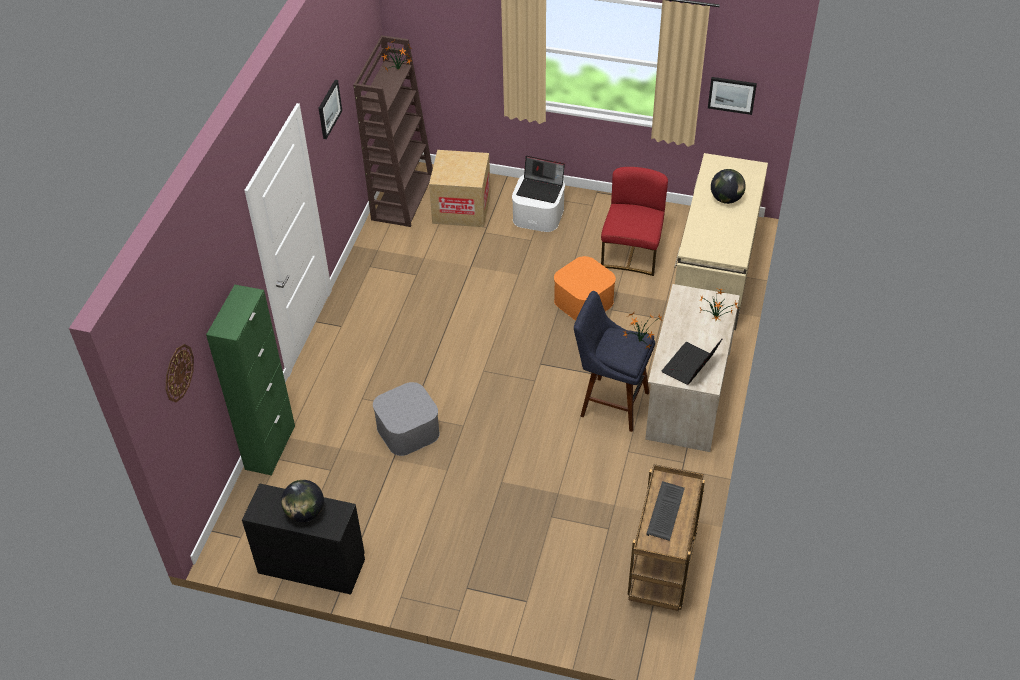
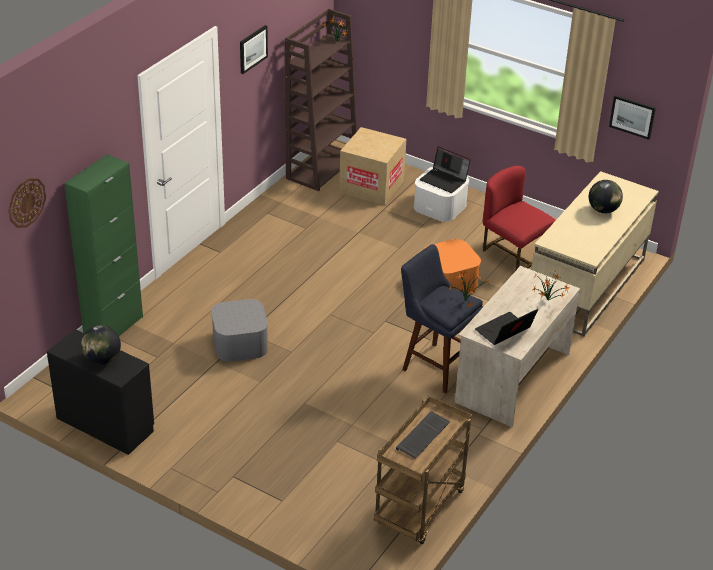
camera: 15 degrees right, 10 degrees down
(632, 253) = (513, 254): red chair -> red chair turned 75 degrees counterclockwise

